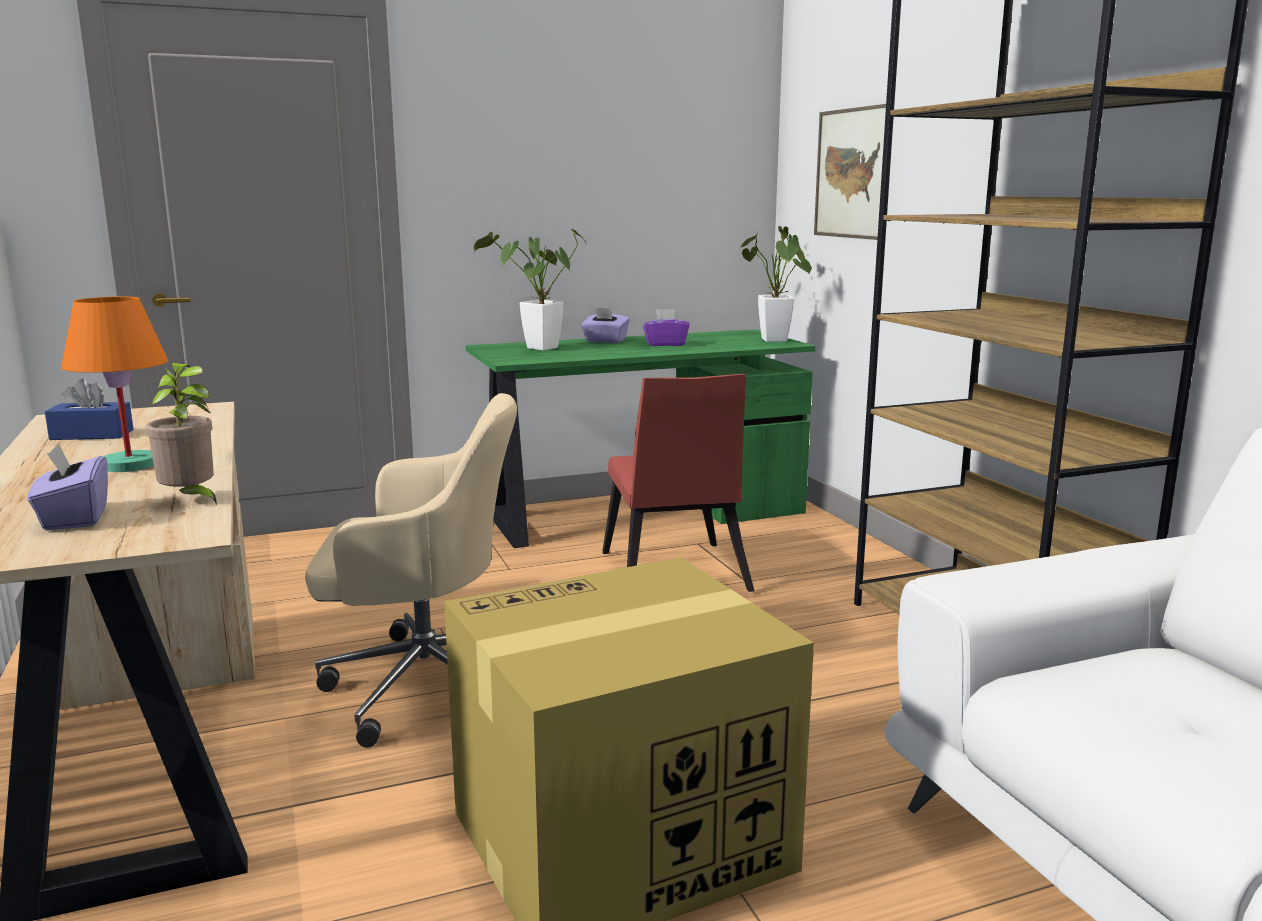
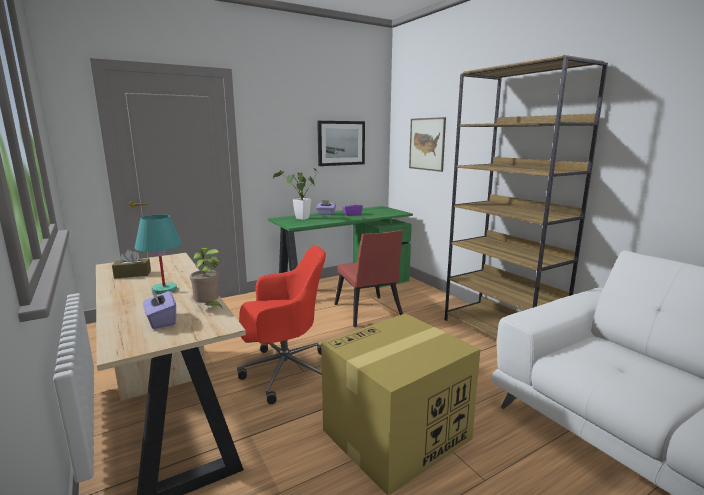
camera: 10 degrees left, 0 degrees up
(92, 435) = (132, 274): blue tissue box -> brown tissue box
(130, 465) = (164, 290): orange table lamp -> turquoise table lamp
(423, 684) = (284, 372): beige office chair -> red office chair
(650, 173) = (341, 143): none -> picture
(775, 341) = (395, 212): potted plant -> none

